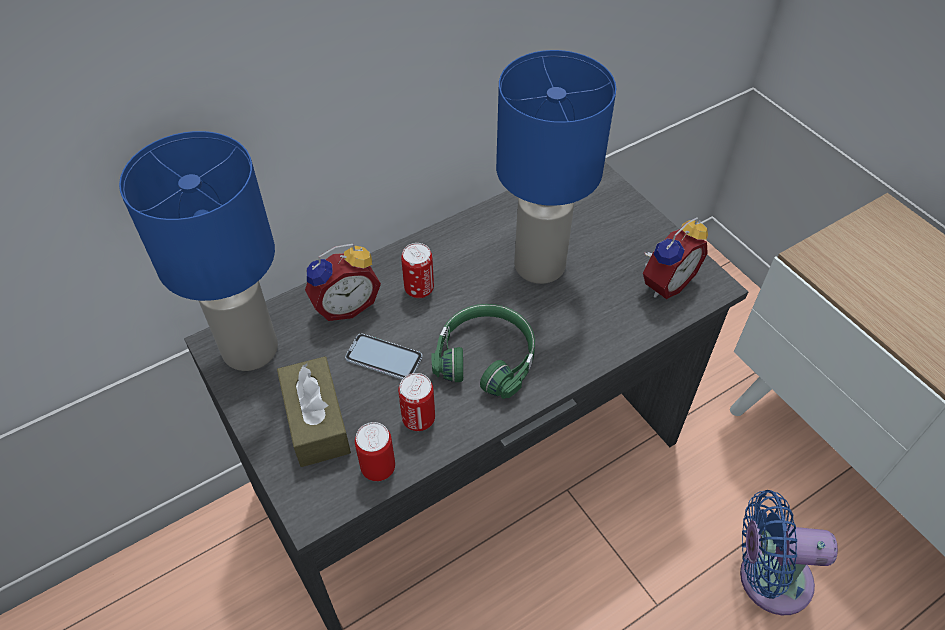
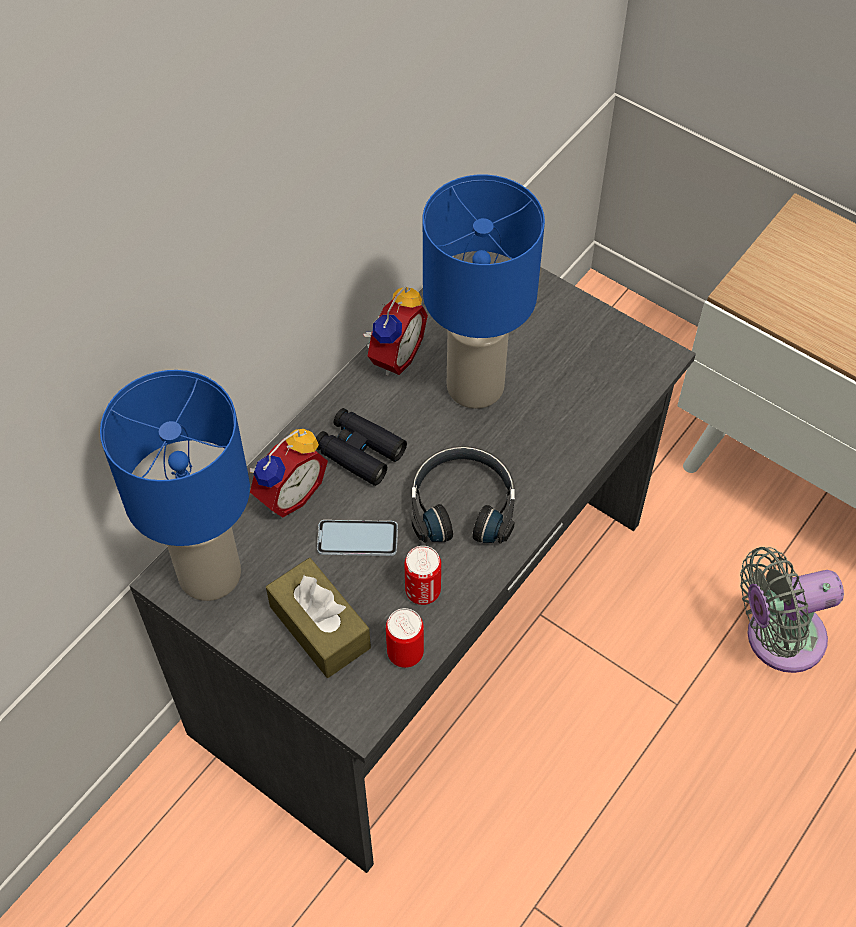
camera: 20 degrees left, 5 degrees up
(419, 289) = (359, 452): can -> black binoculars
(486, 356) = (462, 504): green headphones -> black headphones
(664, 282) = (610, 368): alarm clock -> alarm clock (393, 355)
(767, 578) = (777, 638): blue fan -> grey fan

